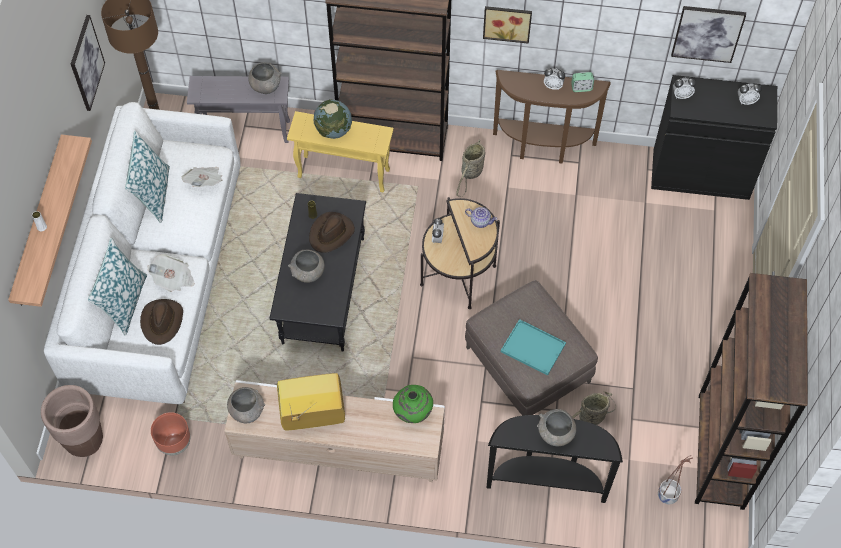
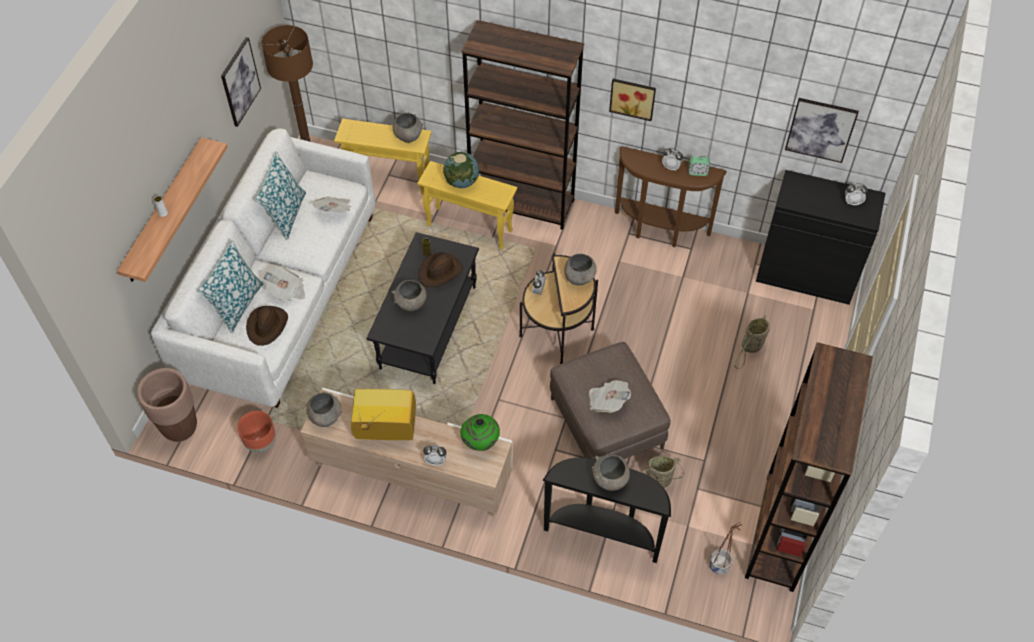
camera: 10 degrees right, 5 degrees down
(246, 131) = (388, 179): grey side table -> yellow side table
(471, 173) = (587, 244): basket -> basket (751, 347)
(480, 221) = (579, 278): teapot -> grey bowl
(531, 347) = (607, 401): turquoise tray -> newspaper
(681, 95) = (790, 188): alarm clock -> alarm clock (436, 461)

